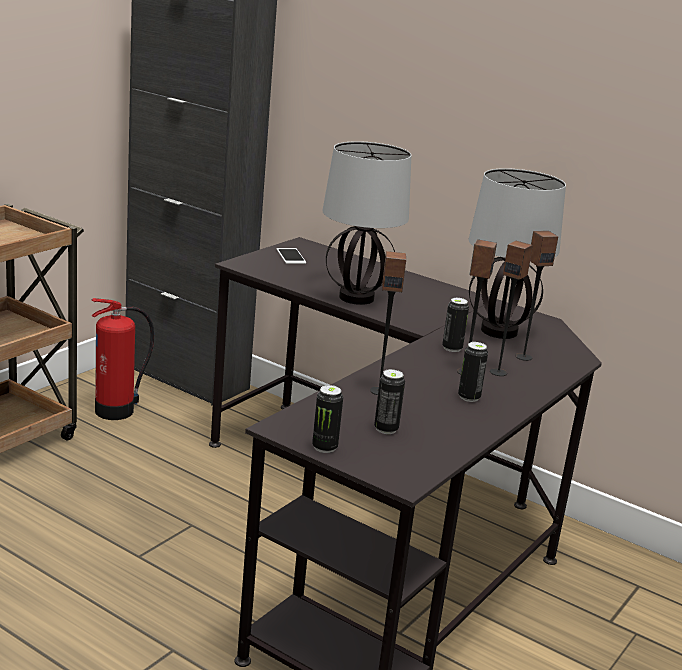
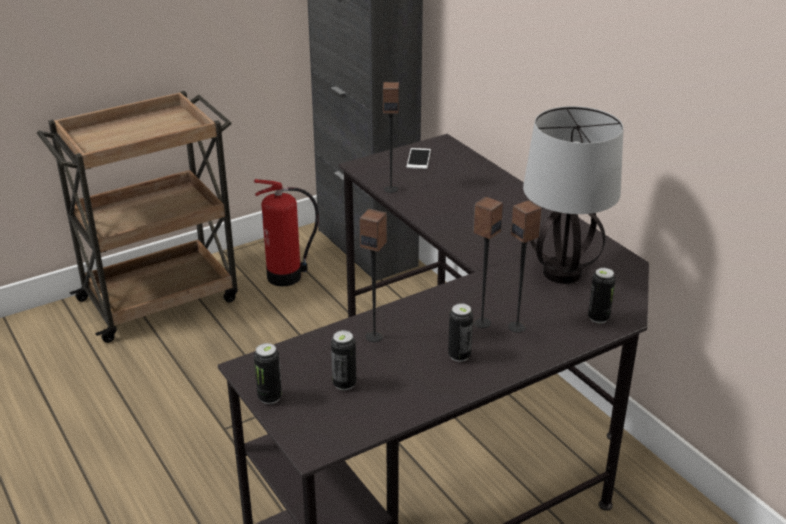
camera: 25 degrees right, 10 degrees up
(356, 297) = (444, 216): table lamp -> none
(452, 348) = (492, 290): can -> can (598, 318)
(523, 357) = (561, 309): speaker -> speaker (391, 189)

